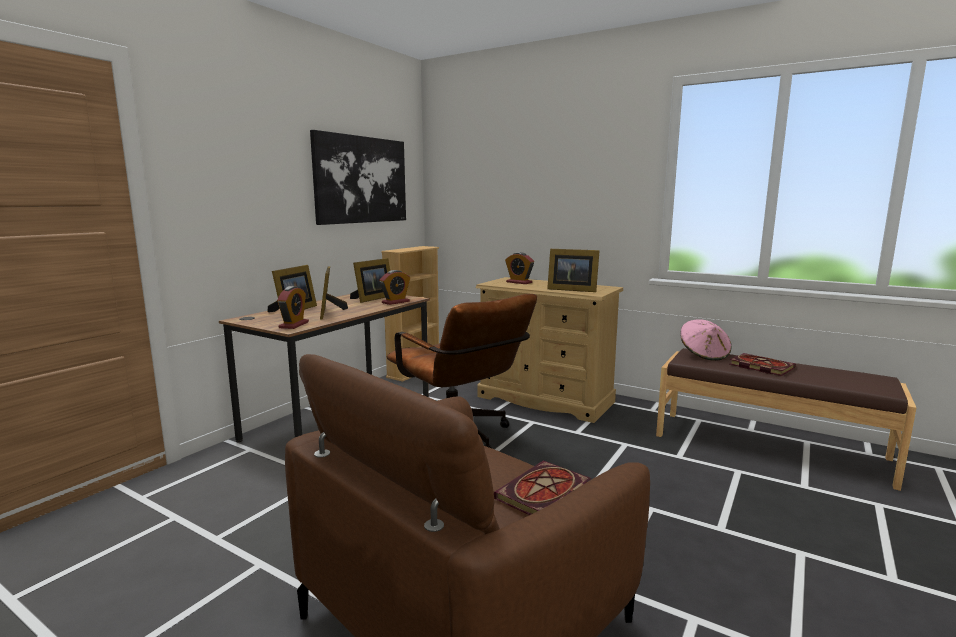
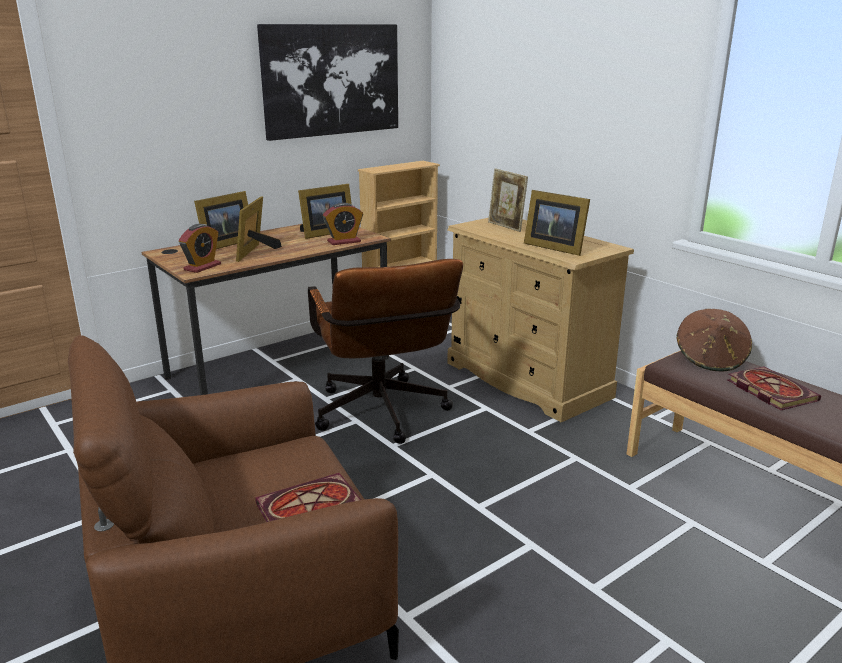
camera: 20 degrees right, 10 degrees up
(519, 282) = (506, 227): alarm clock -> picture frame
(704, 355) = (710, 359): pink hat -> brown hat

